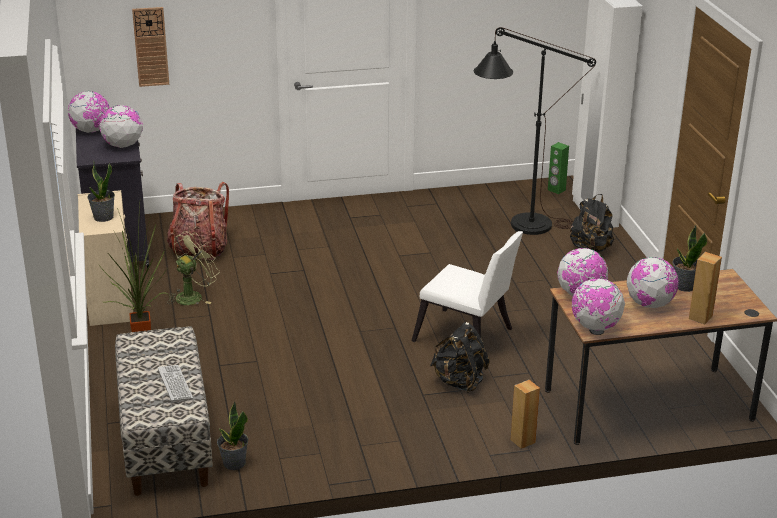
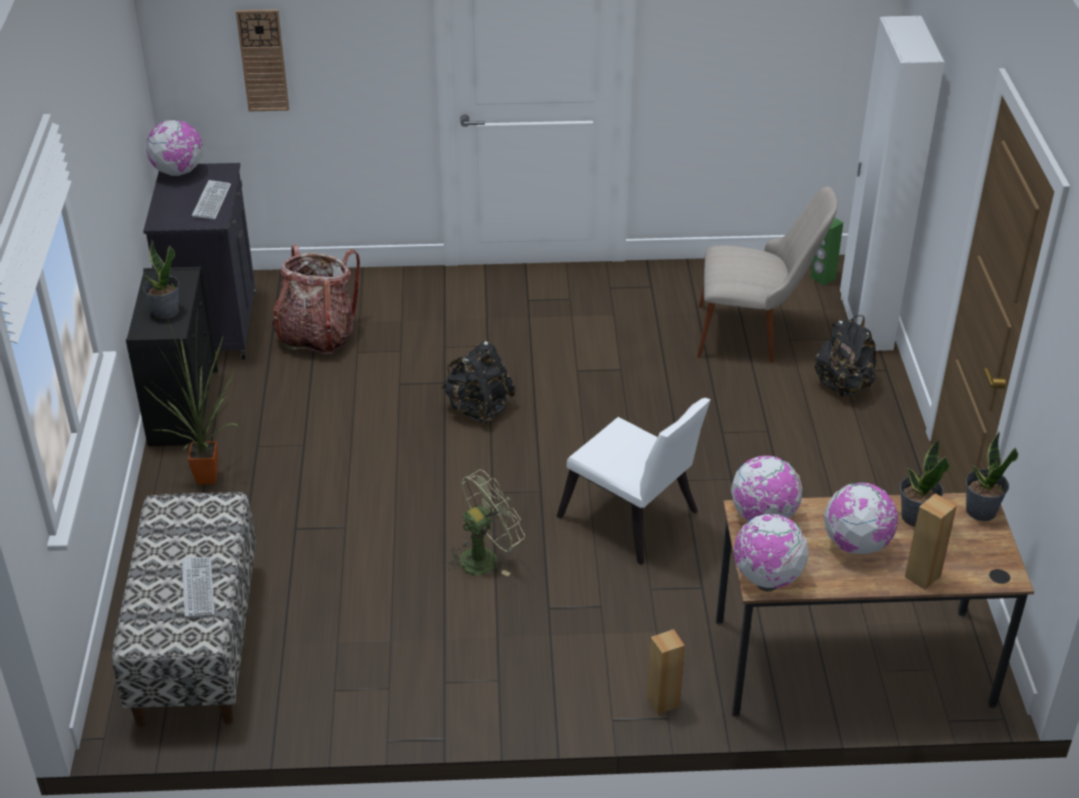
camera: 10 degrees right, 10 degrees up
(110, 299) = (183, 406): beige dresser -> black dresser
(122, 145) = (212, 201): globe -> keyboard
(193, 296) = (290, 411): green fan -> green fan (485, 557)
(234, 463) = (274, 691): potted plant -> potted plant (980, 511)
(459, 382) = (603, 592): black backpack -> black backpack (478, 408)
(519, 225) = (754, 334): black floor lamp -> beige chair

